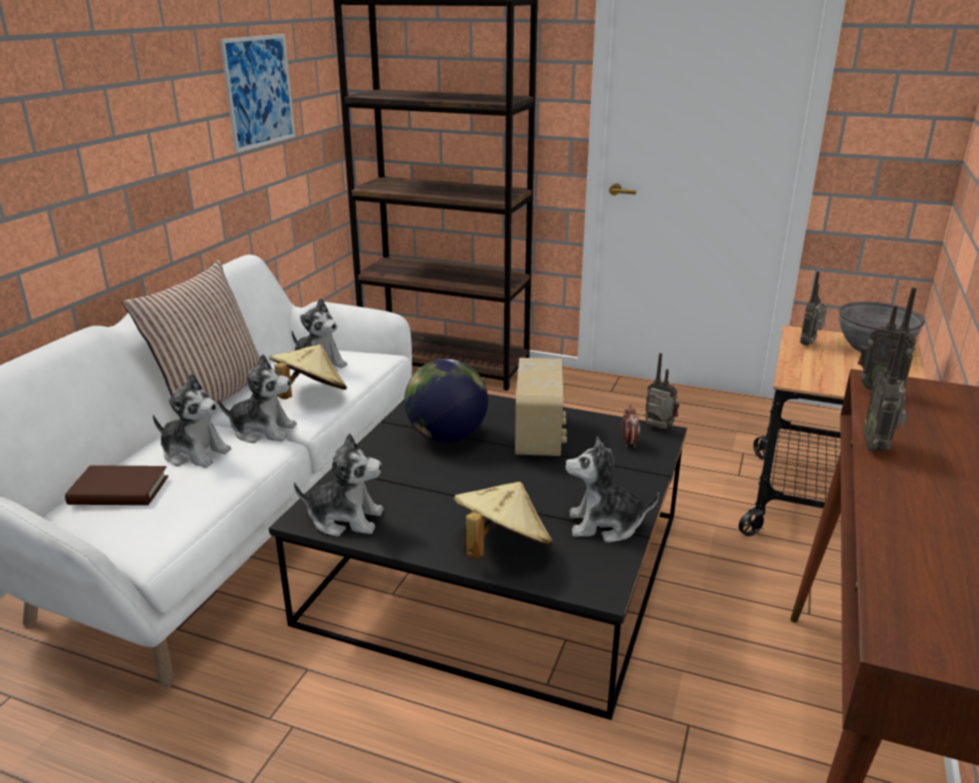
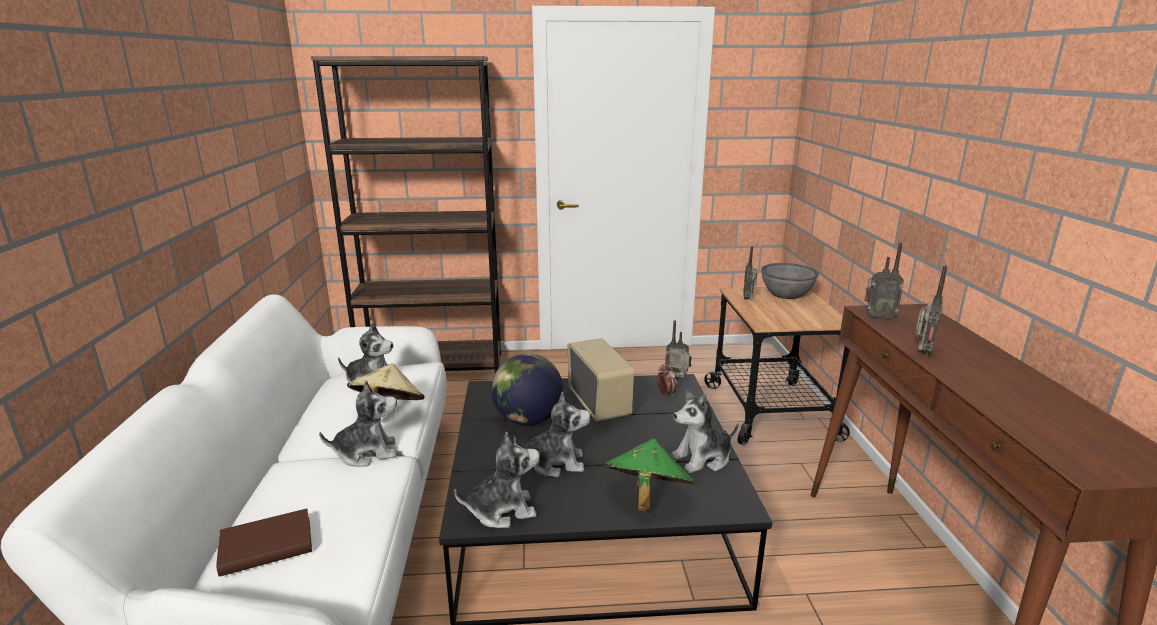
camera: 25 degrees left, 5 degrees down
(194, 453) = (317, 489): plush toy -> plush toy (555, 463)
(212, 397) = (288, 434): pillow -> none
(259, 91) = (256, 144): picture -> none
(501, 548) = (646, 497): beige hat -> green hat
(877, 447) = (921, 352): radio -> radio turned 135 degrees counterclockwise

